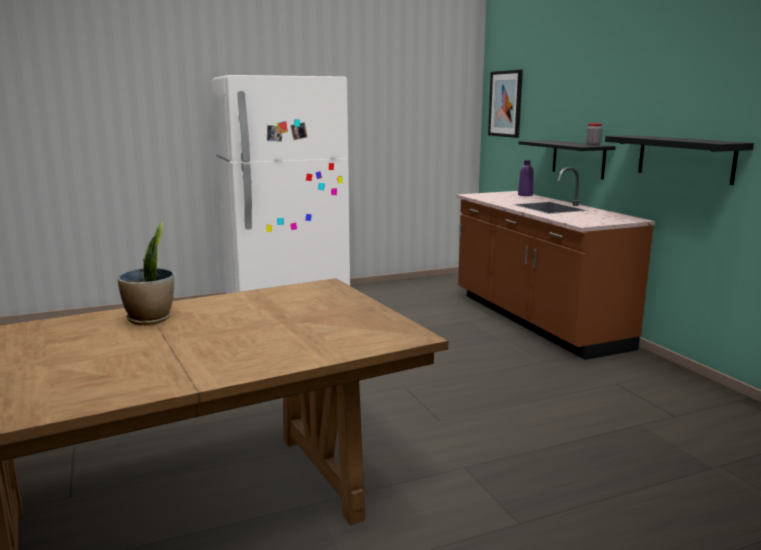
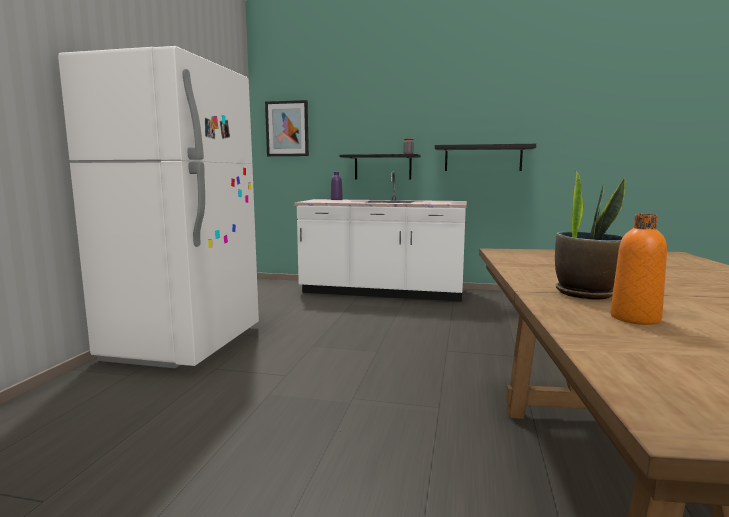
camera: 55 degrees left, 5 degrees down
(80, 333) = (635, 318): none -> orange bottle
(535, 320) = (382, 292): brown counter -> white counter

